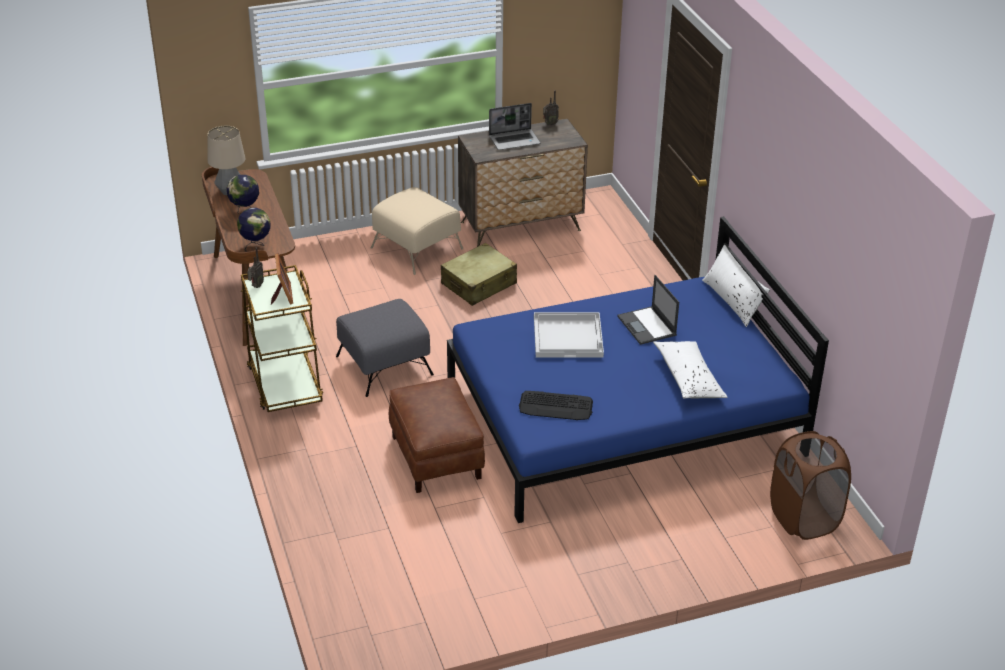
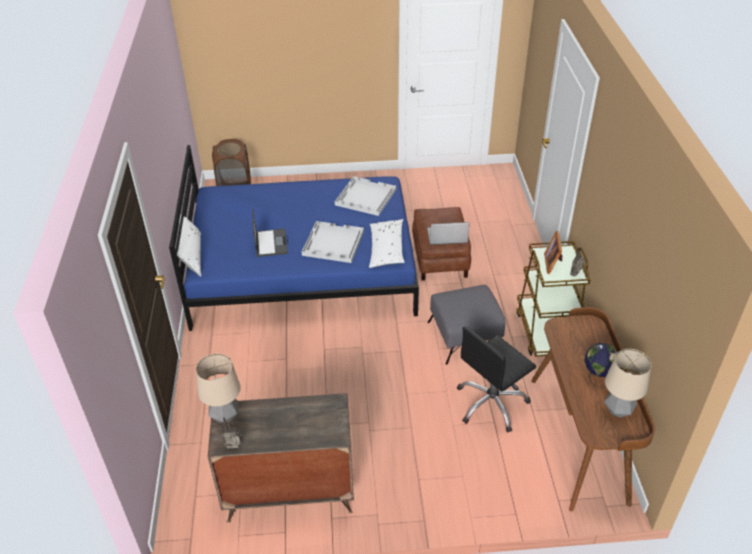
camera: 165 degrees left, 5 degrees up
(256, 246) = (581, 329): globe -> none
(346, 308) = (491, 404): none -> black office chair
(416, 248) = (410, 477): beige ottoman -> none
(479, 284) = (361, 412): beige suitcase -> none
(515, 140) = (288, 423): laptop -> laptop (446, 237)
(556, 406) = (365, 197): keyboard -> white tray
(570, 138) = (224, 416): none -> table lamp
(688, 378) = (268, 203): white pillow -> white pillow (386, 249)

